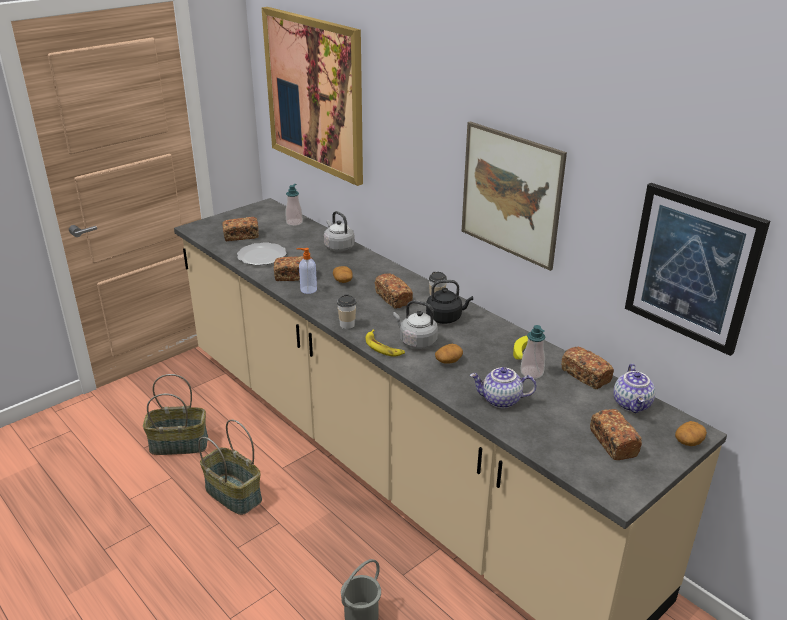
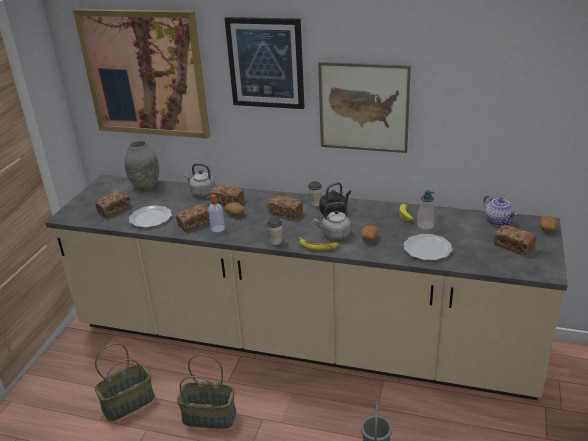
camera: 30 degrees left, 0 degrees up
(294, 222) = (145, 186): soap dispenser -> grey vase
(500, 401) = (428, 249): teapot -> plate
(585, 376) = (456, 215): bread -> bread (227, 201)
(692, 267) = (519, 118): picture -> picture (266, 63)

